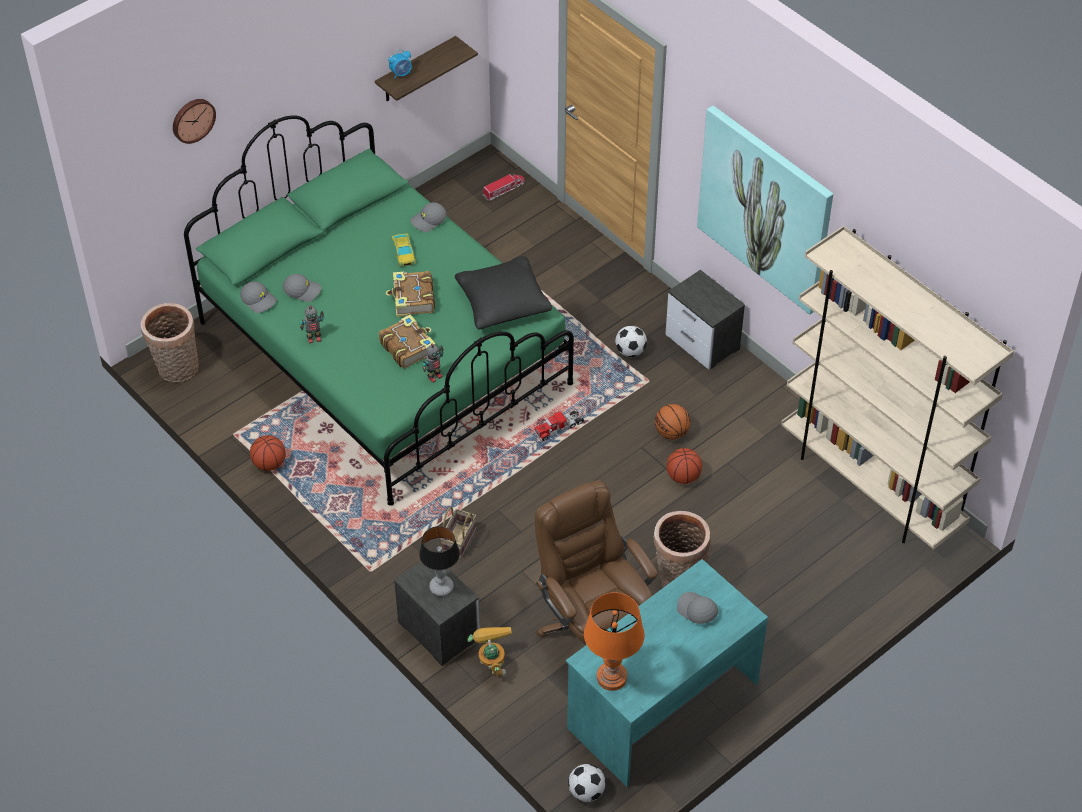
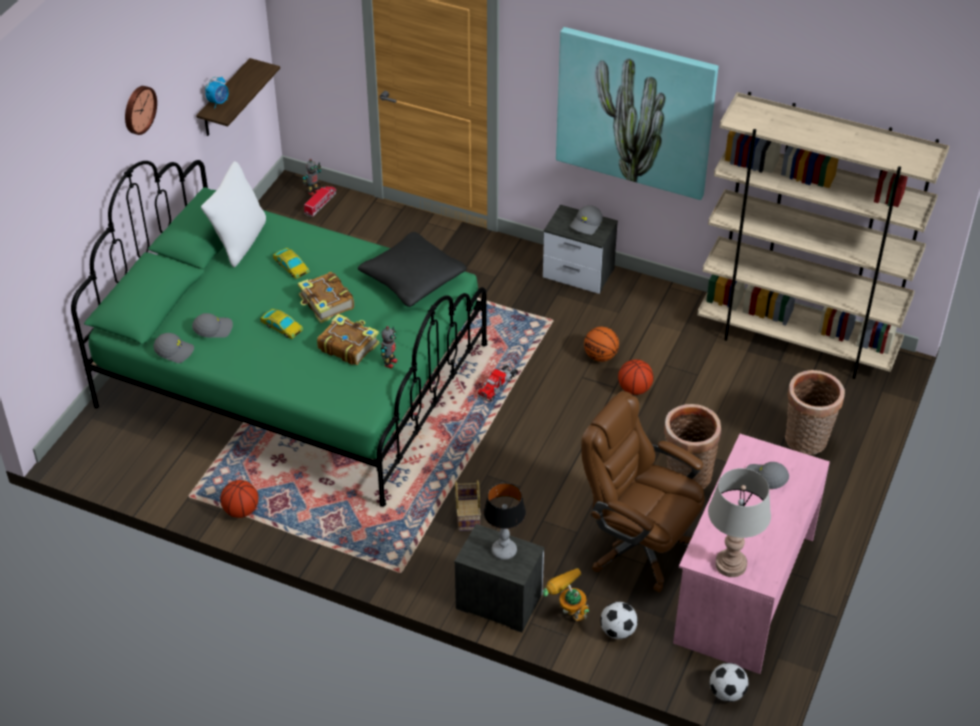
camera: 25 degrees left, 5 degrees down
(176, 369) = (95, 457): basket -> basket (806, 442)
(192, 119) = (61, 180): wall clock -> wall clock (138, 109)
(314, 338) = (251, 367): toy robot -> toy robot (313, 192)
(361, 309) = (282, 327): none -> toy car
(372, 212) = (239, 241): none -> white pillow
(428, 221) = (298, 232): grey cap -> grey cap (586, 224)
(612, 677) = (731, 565): orange table lamp -> grey table lamp
(630, 351) = (520, 301): football -> football (618, 631)
(662, 704) = (743, 589): turquoise desk -> pink desk

